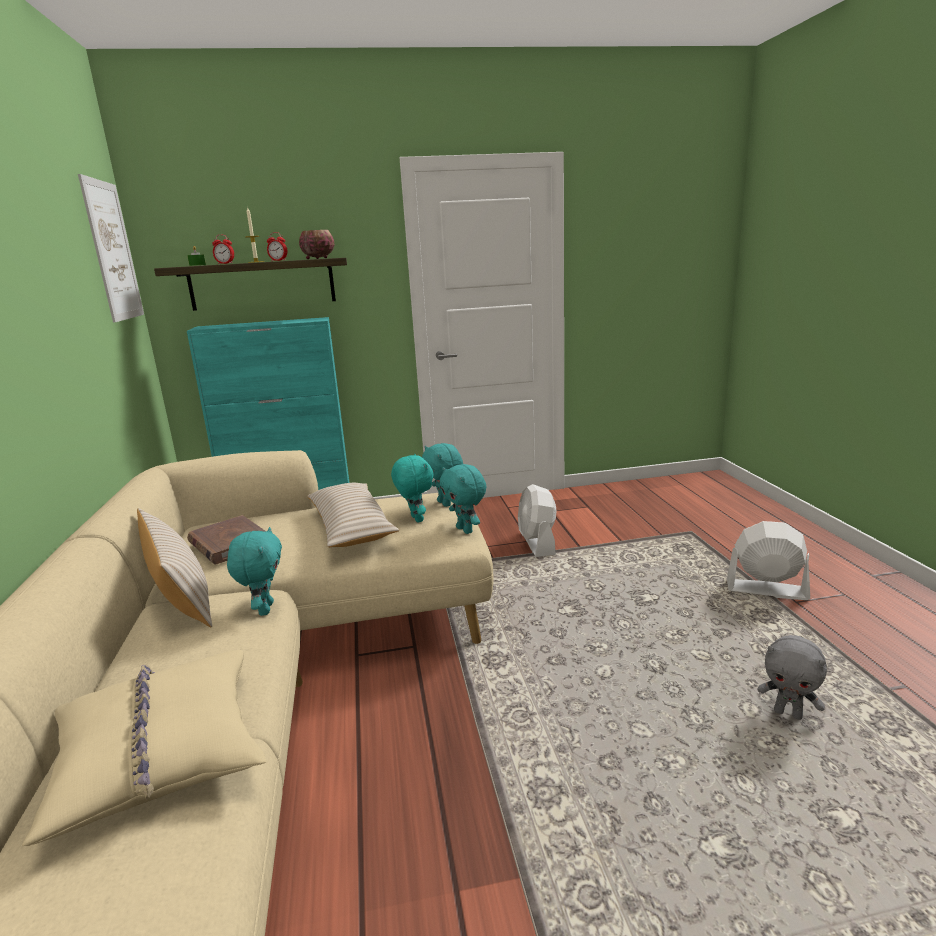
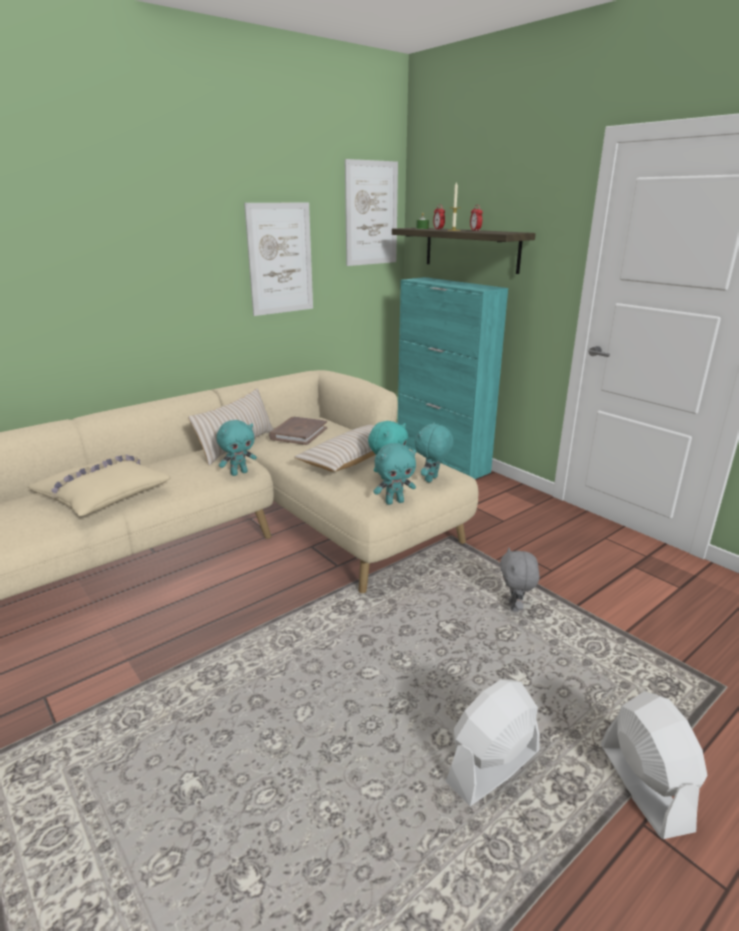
camera: 60 degrees right, 5 degrees up
(62, 316) = (280, 259): none -> picture
(318, 258) = (504, 232): bowl -> none
(465, 530) = (394, 502): turquoise plush toy -> turquoise plush toy turned 135 degrees counterclockwise
(537, 543) = (552, 577): white fan -> white fan (492, 767)
(788, 713) = (387, 827): grey plush toy -> grey plush toy (515, 607)

